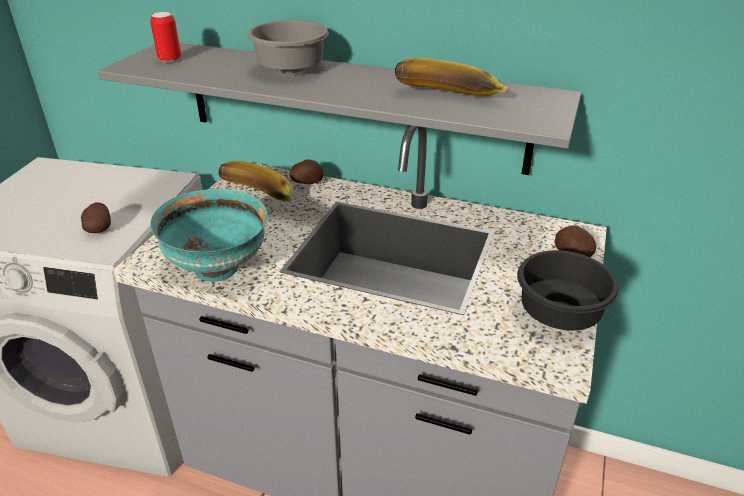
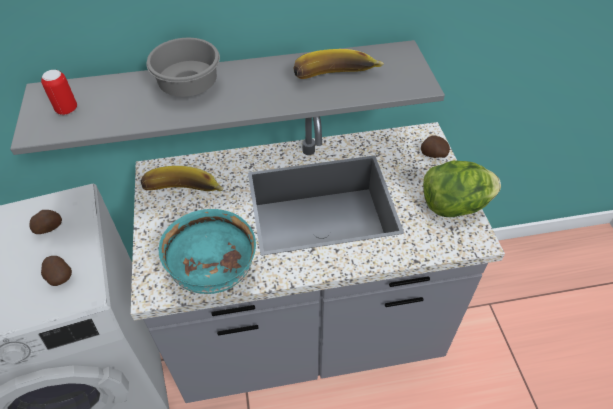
camera: 30 degrees left, 15 degrees up
(307, 182) = (211, 162): potato -> potato (49, 228)
(556, 312) = (453, 205): black bowl -> lettuce

